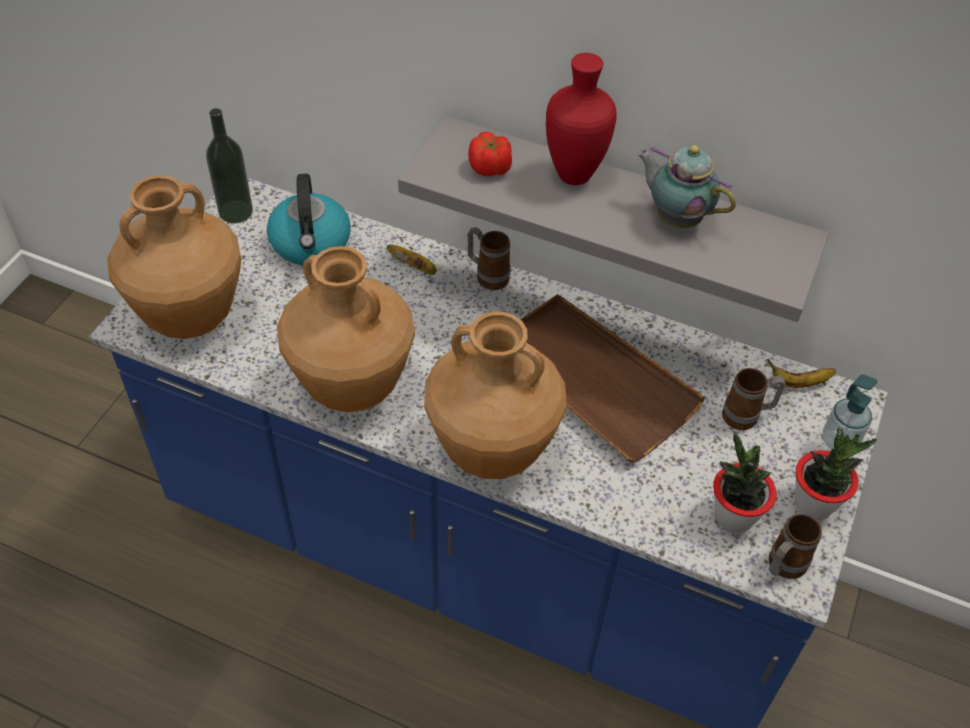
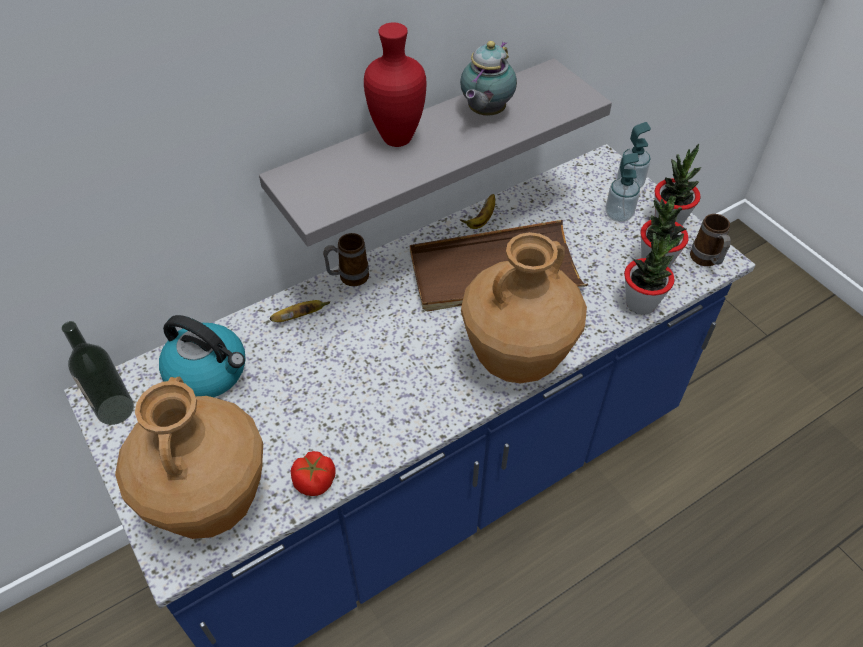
camera: 55 degrees left, 0 degrees up
(351, 387) = (388, 418): brown vase -> none
(490, 168) = (346, 177): tomato -> tomato (315, 481)
(659, 527) = (641, 303): none -> potted plant
(676, 218) = (484, 113): teapot -> teapot turned 45 degrees counterclockwise
(747, 416) = (581, 213): mug -> none
(778, 451) = (618, 214): none -> soap dispenser
(798, 382) = (572, 176): banana -> banana (481, 220)

